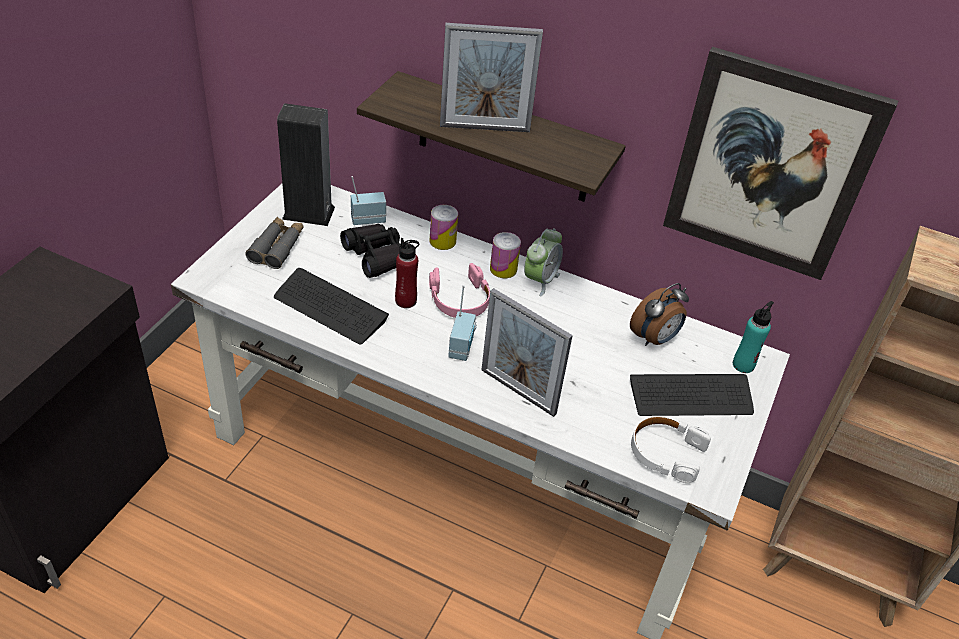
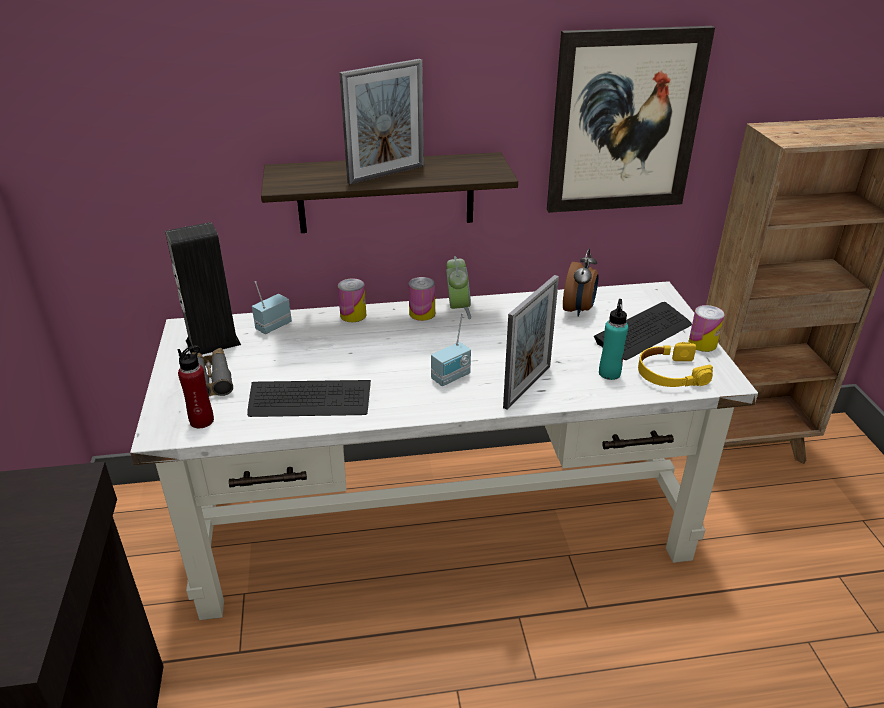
camera: 30 degrees left, 10 degrees down
(377, 256) = (310, 347): black binoculars -> none
(406, 301) = (369, 367): red bottle -> red bottle (202, 421)
(460, 299) = (412, 347): pink headphones -> none
(462, 347) = (452, 377): radio -> radio turned 75 degrees clockwise
(518, 391) = (527, 386): picture frame -> picture frame turned 60 degrees counterclockwise
(665, 453) = (670, 374): white headphones -> yellow headphones
(738, 440) = (702, 343): none -> can
(743, 365) = (651, 299): turquoise bottle -> turquoise bottle (609, 373)

